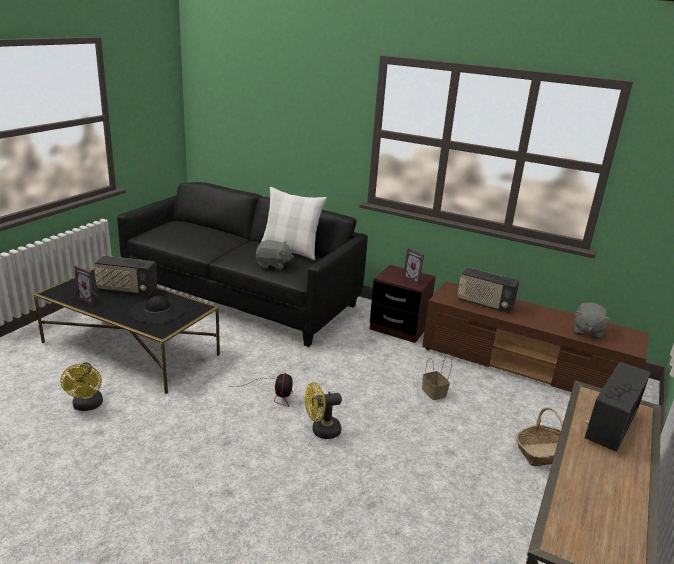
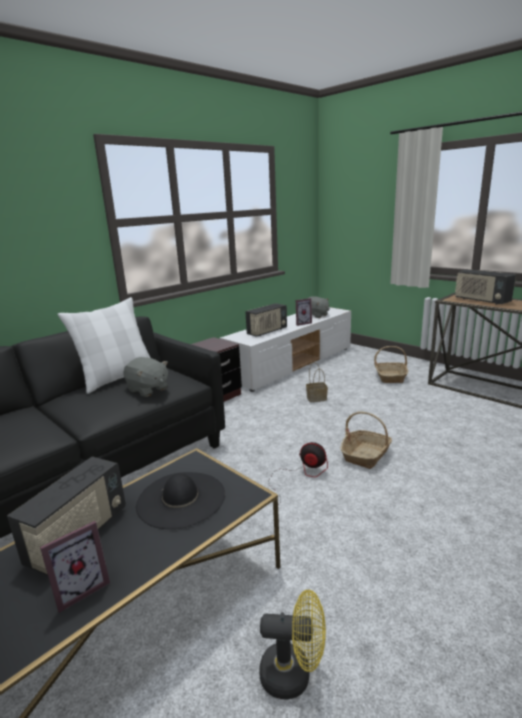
camera: 70 degrees left, 5 degrees down
(273, 265) = (148, 389): grey plush toy -> grey plush toy turned 105 degrees clockwise
(321, 431) = (366, 455): yellow fan -> basket
(414, 279) = (215, 343): picture frame -> picture frame (302, 323)
(525, 367) = (292, 364): brown tv stand -> white tv stand

